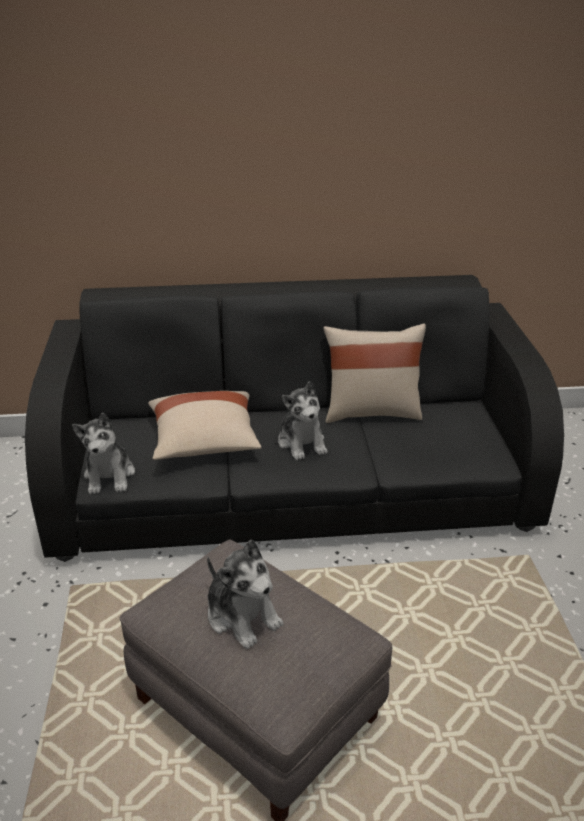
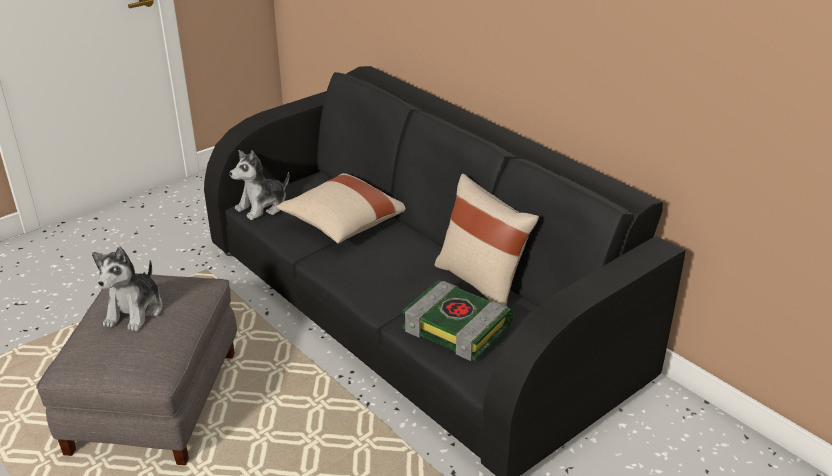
camera: 55 degrees right, 0 degrees up
(302, 443) = (394, 266): plush toy -> none
(423, 445) = (459, 328): none -> book

